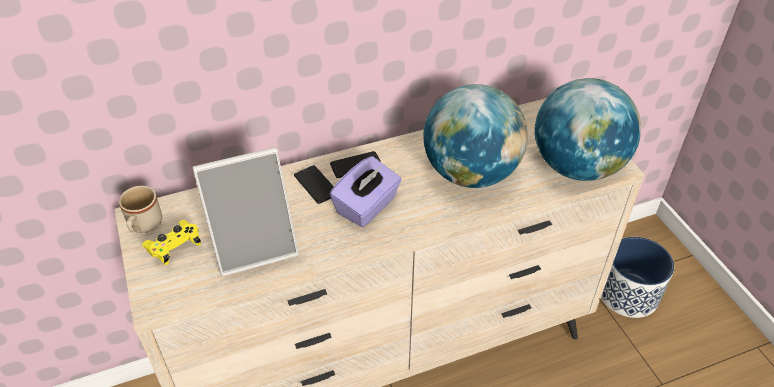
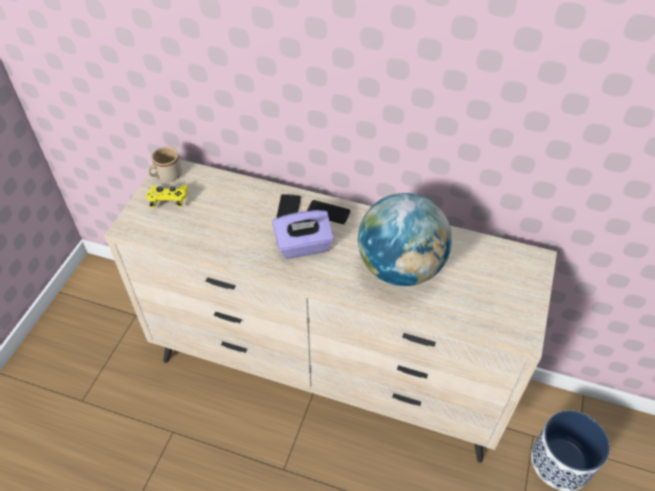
camera: 40 degrees right, 5 degrees up
(255, 246) = (211, 228): picture frame -> none
(577, 167) = (489, 315): globe -> none

